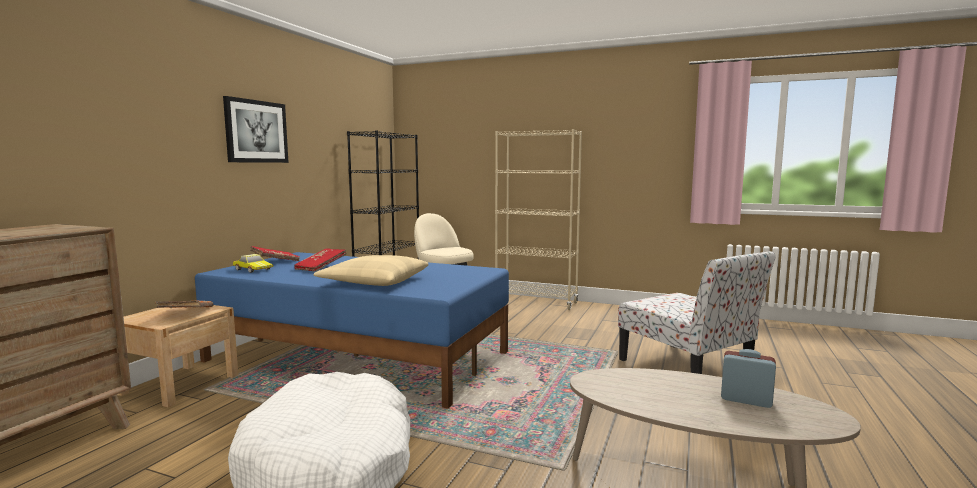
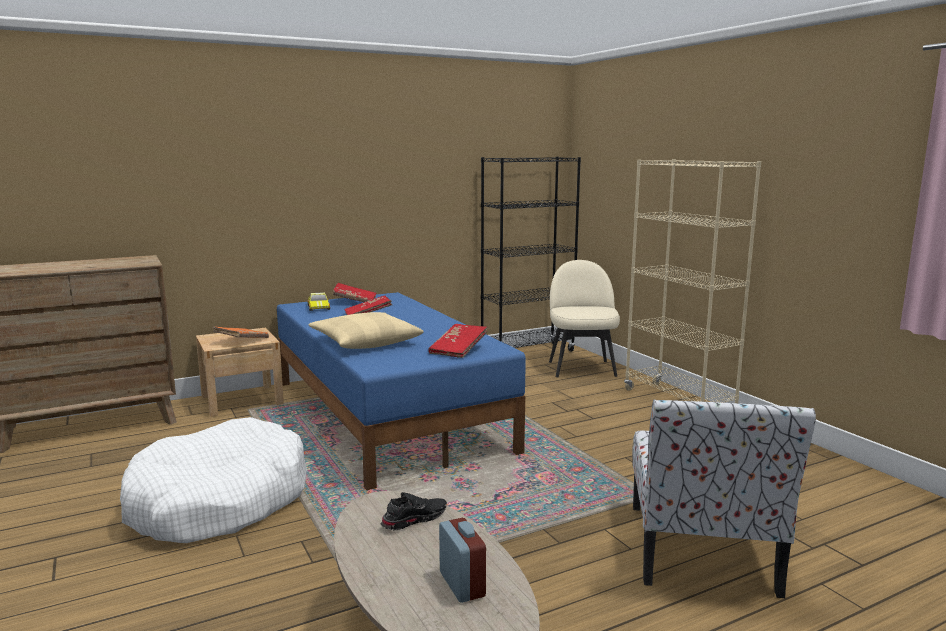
camera: 40 degrees right, 5 degrees up
(256, 131) = (354, 167): picture -> none
(463, 274) = (458, 350): none -> red book
(635, 381) = (413, 519): none -> black shoe

